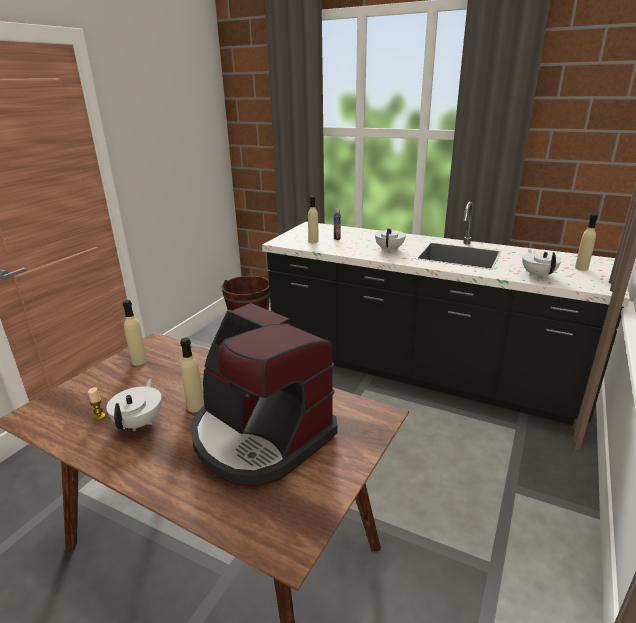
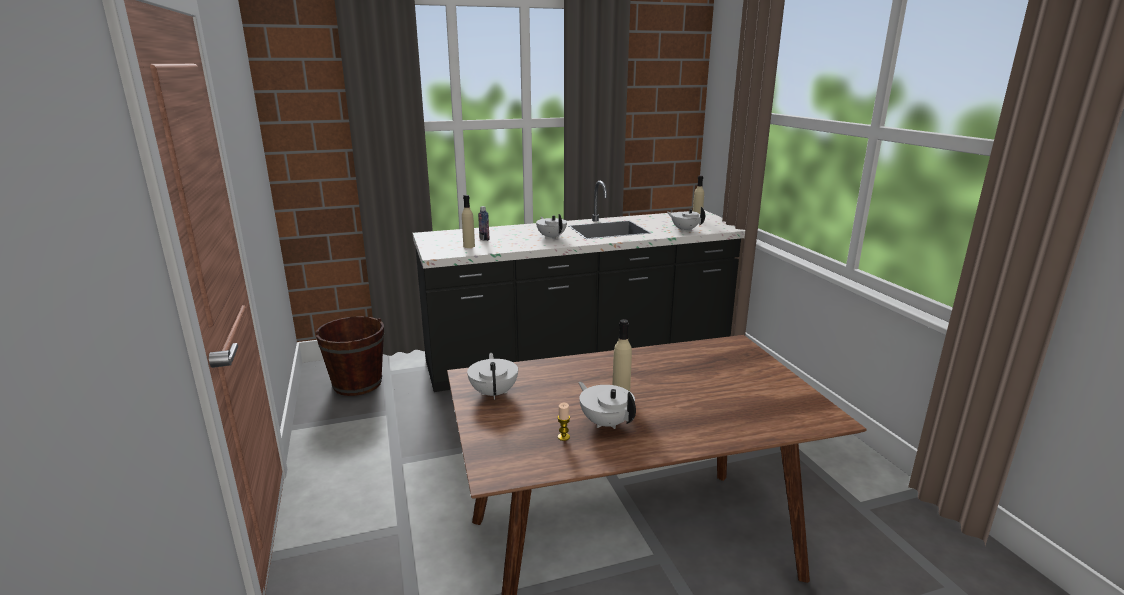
camera: 45 degrees left, 5 degrees down
(139, 361) = (494, 393): beige bottle -> white teapot
(260, 436) = (700, 385): coffee machine -> none

